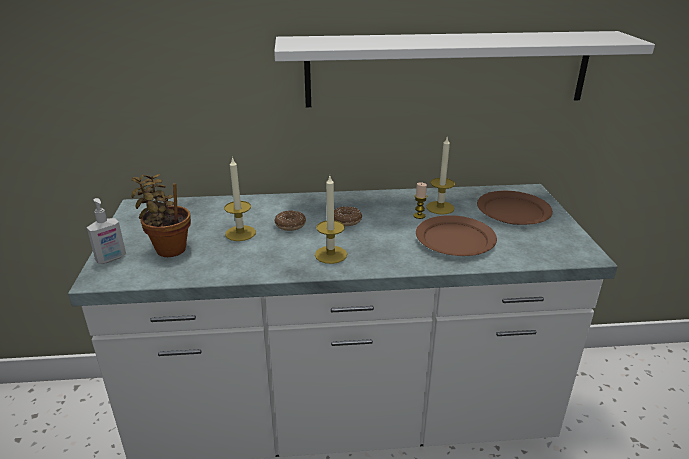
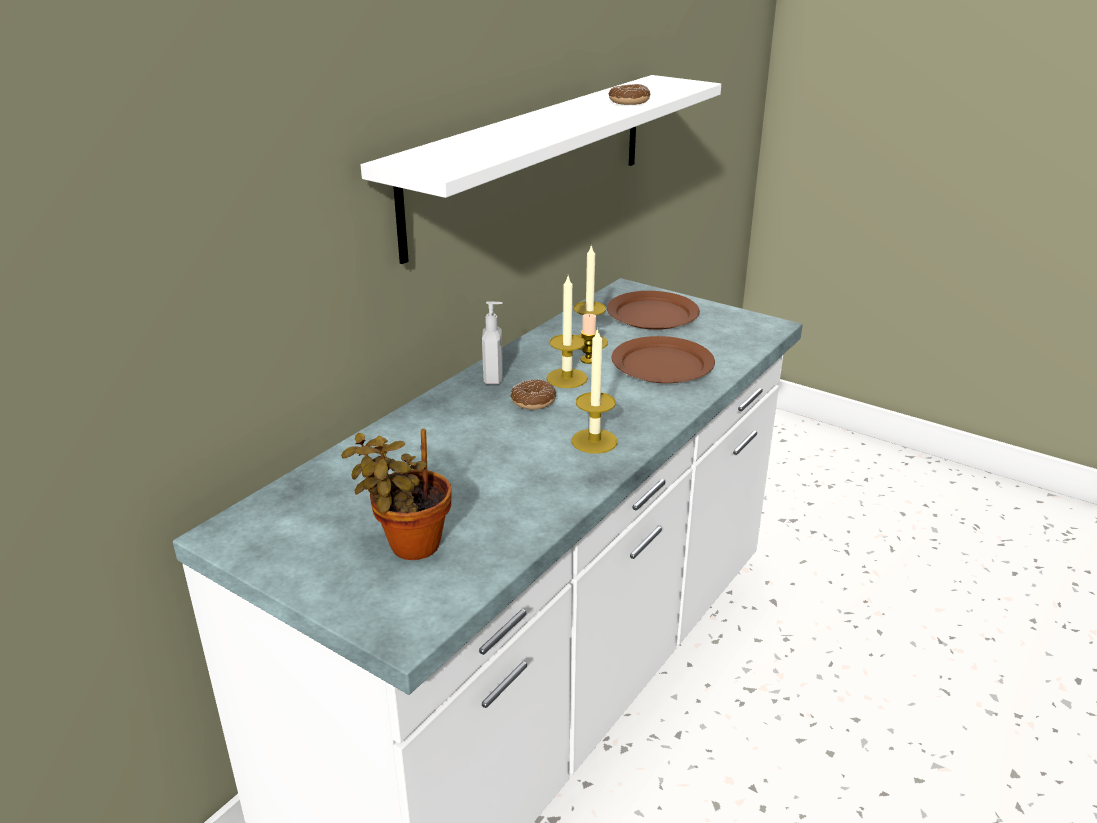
camera: 50 degrees left, 0 degrees up
(111, 259) = (363, 604): soap dispenser -> soap dispenser (494, 378)
(240, 233) = (453, 478): candle -> candle (567, 378)
(290, 225) = (487, 438): donut -> donut (629, 102)

